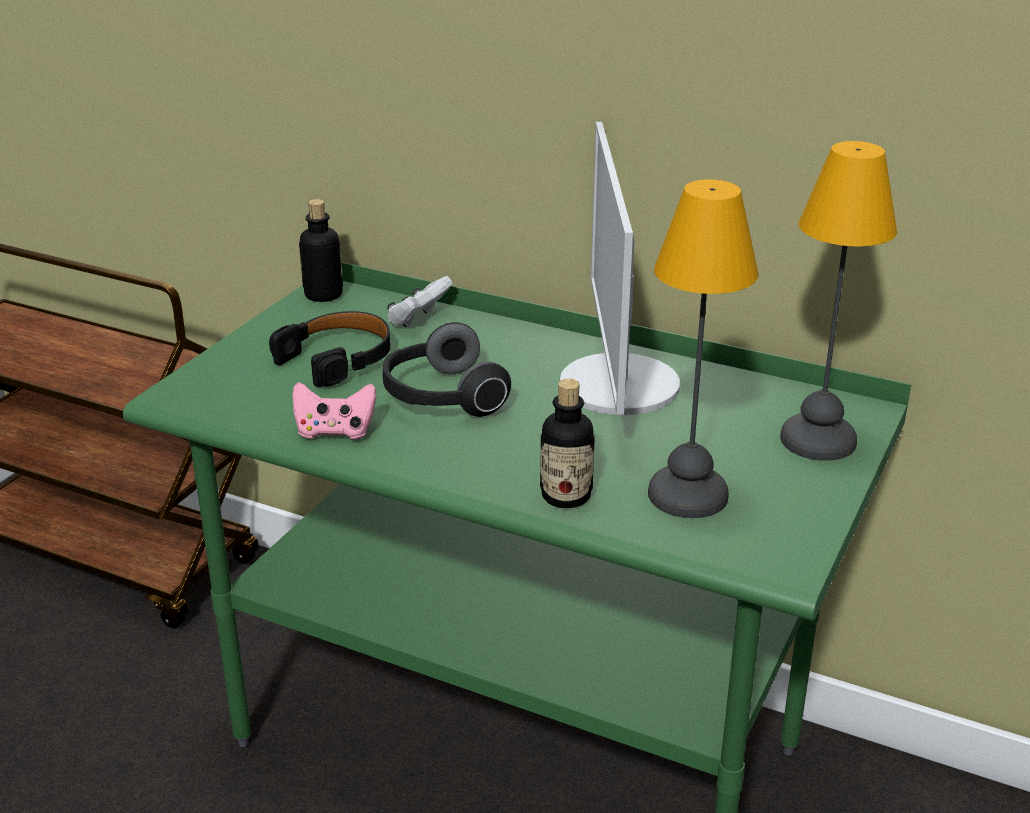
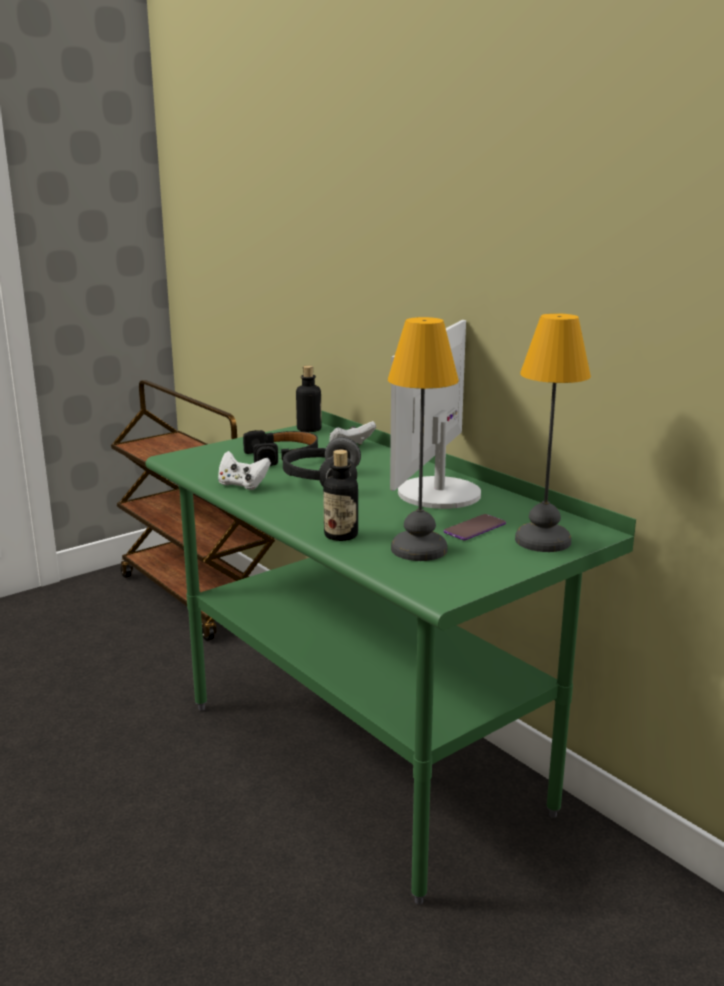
camera: 25 degrees right, 10 degrees down
(335, 431) = (242, 485): pink game controller -> white game controller
(721, 439) = (475, 528): none -> phone

